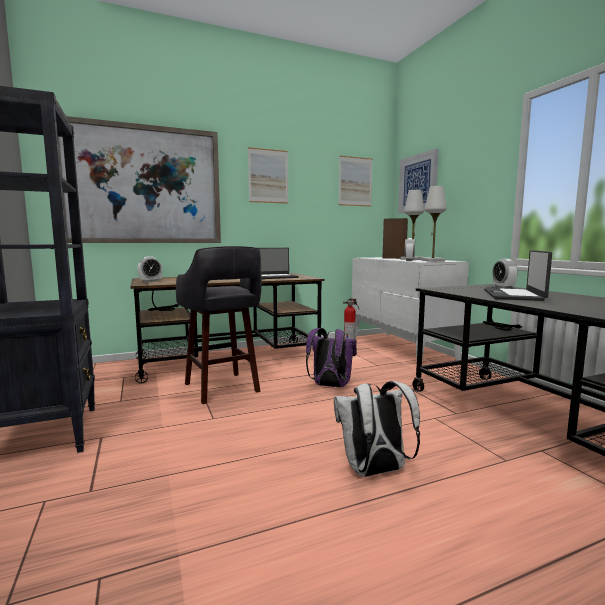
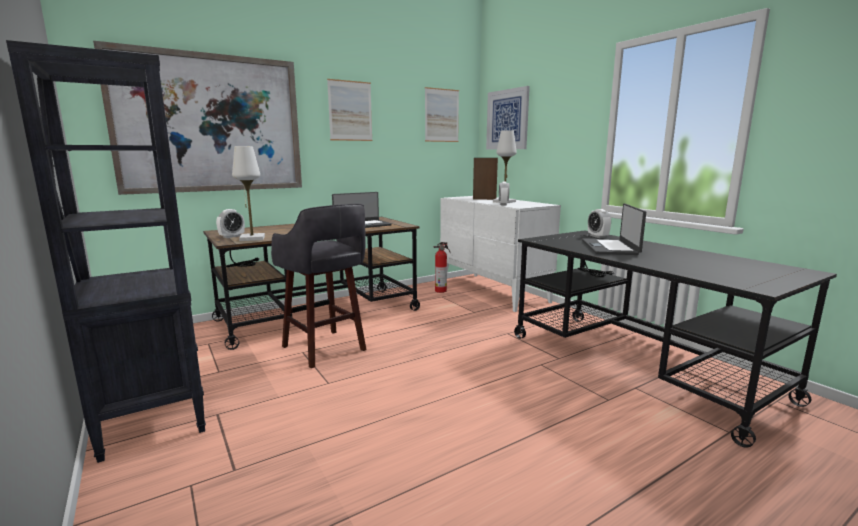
camera: 10 degrees left, 5 degrees up
(330, 386) = (434, 338): purple backpack -> none
(374, 471) = (499, 421): white backpack -> none
(432, 260) = (526, 204): white table lamp -> white table lamp (252, 238)

